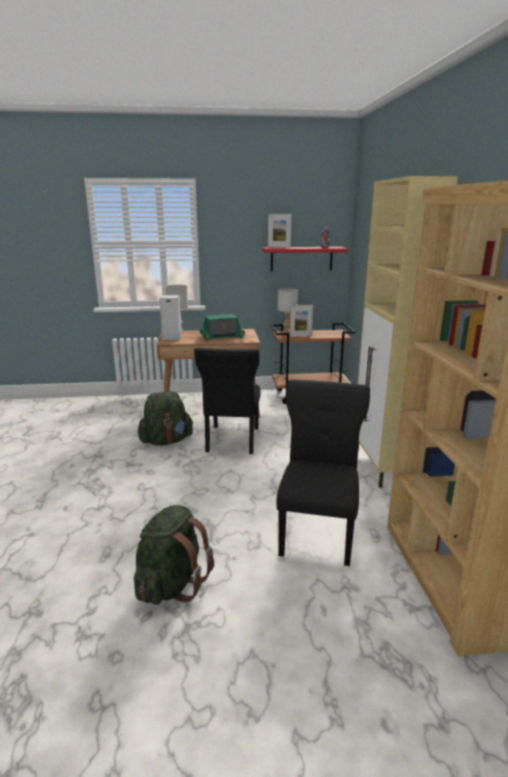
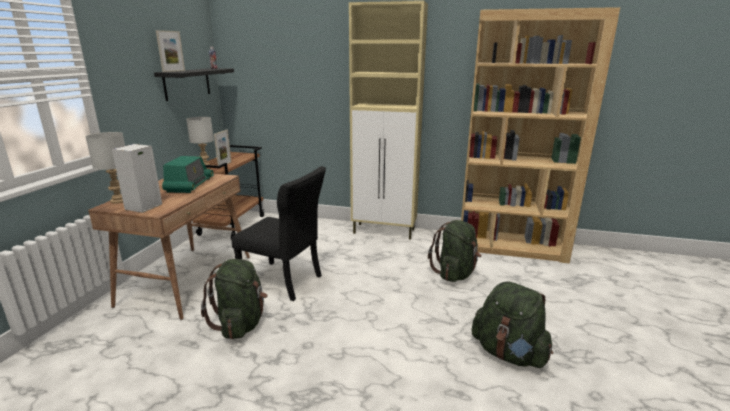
camera: 70 degrees left, 0 degrees up
(301, 259) = (187, 83): red shelf -> black shelf
(318, 531) = (455, 273): black chair -> green backpack

